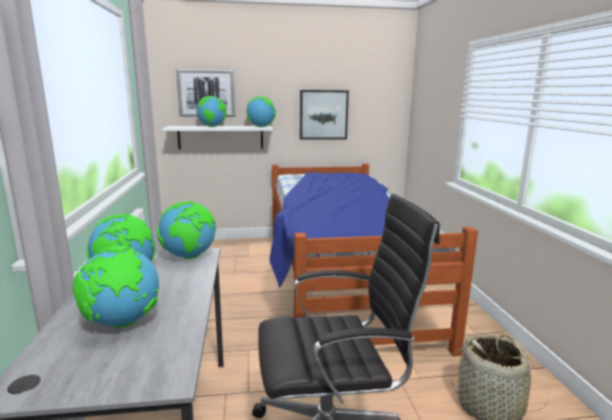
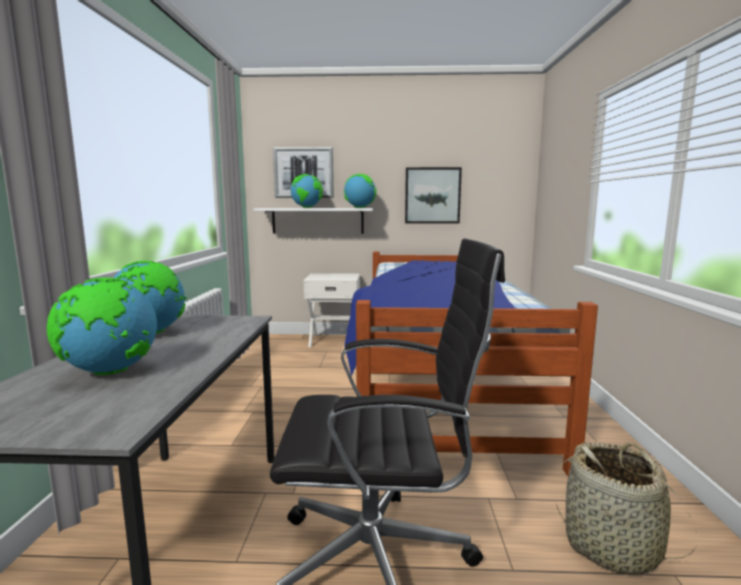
camera: 10 degrees right, 5 degrees down
(189, 257) = (231, 321): globe -> none
(240, 245) = (334, 340): none -> white nightstand

